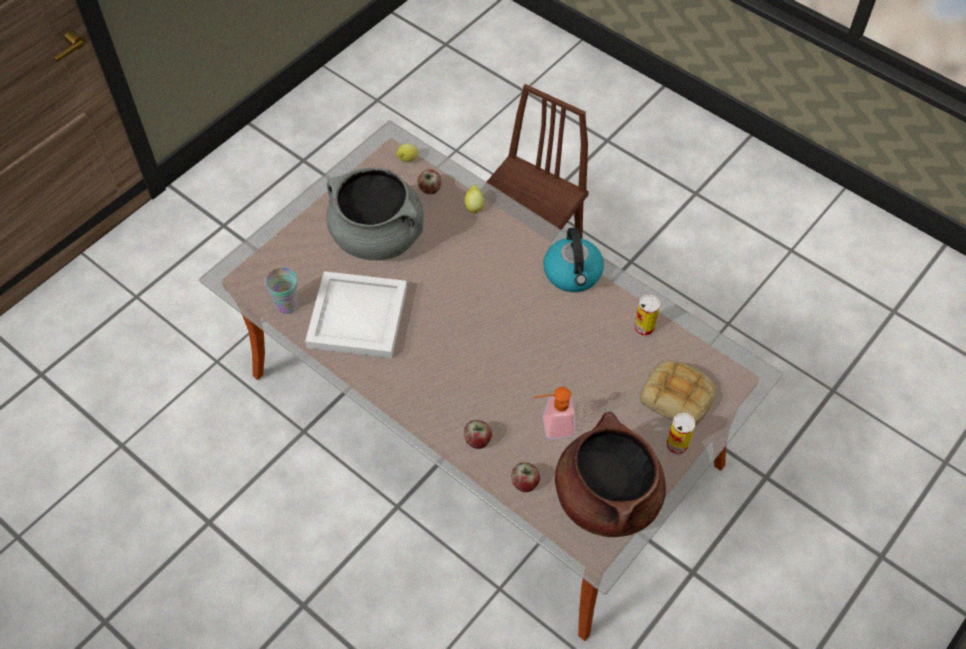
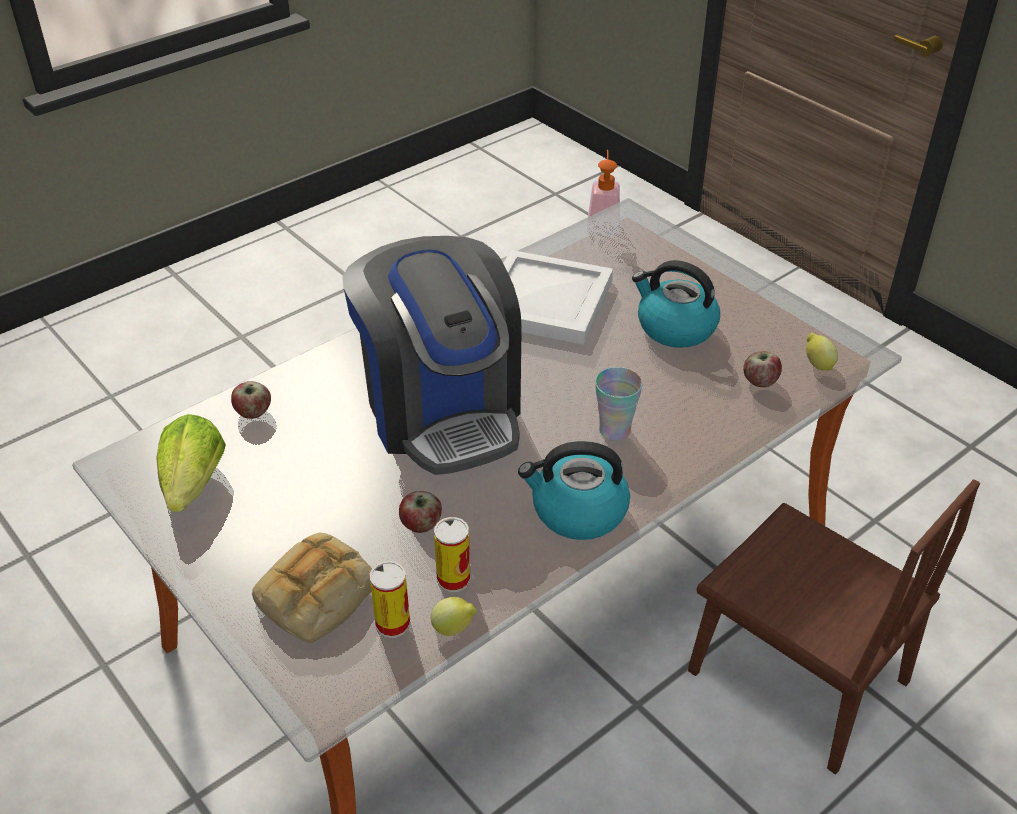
camera: 100 degrees right, 15 degrees down
(287, 305) = (576, 252): cup -> cup (614, 430)
(378, 236) = (674, 327): grey cooking pot -> kettle
(474, 206) = (724, 422): lemon -> lemon (454, 629)
(478, 440) = (331, 380): apple -> apple (421, 525)
(495, 362) = (441, 410): none -> coffee machine
(552, 427) = (321, 449): soap dispenser -> soap dispenser (603, 224)
(606, 498) = (194, 484): brown cooking pot -> lettuce
(677, 445) = (235, 575): can -> can (392, 623)

